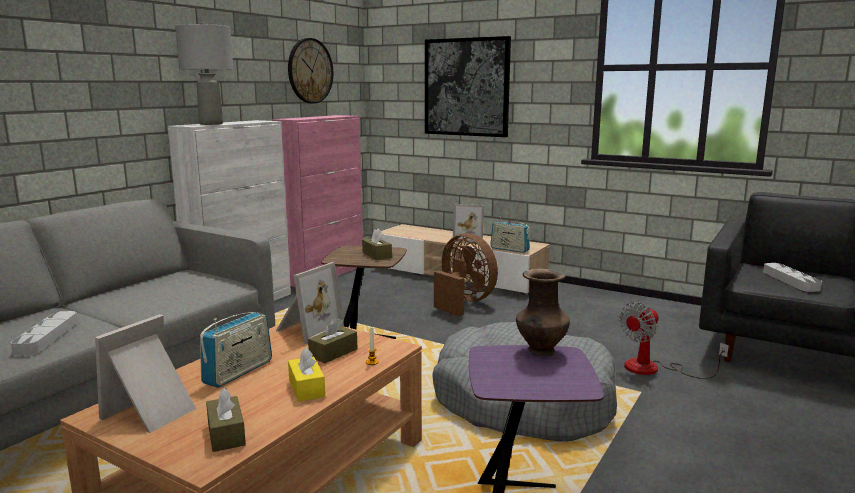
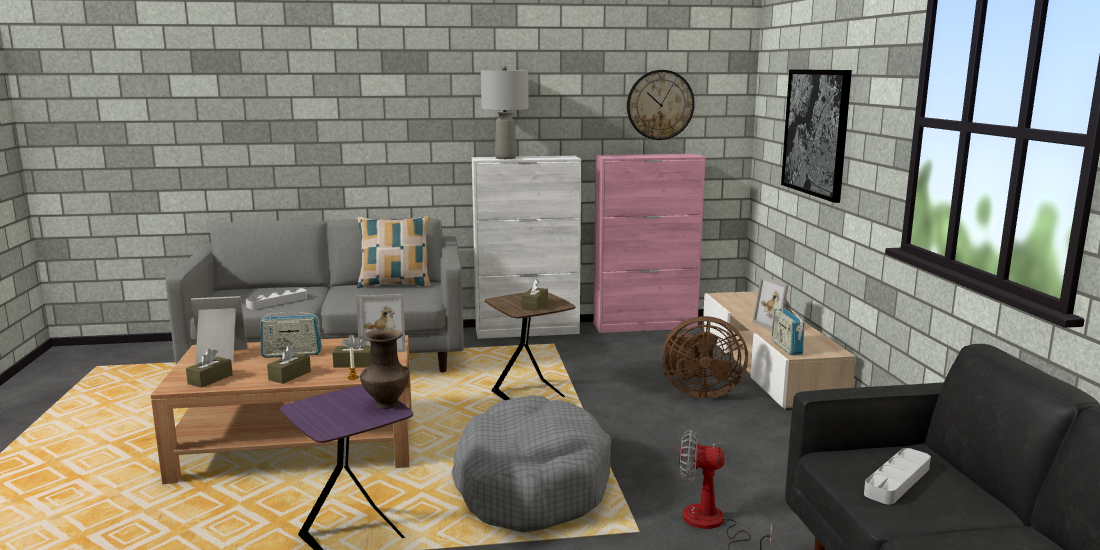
camera: 50 degrees right, 0 degrees up
(147, 282) = (395, 284): none -> pillow
(306, 388) = (290, 375): yellow tissue box -> brown tissue box
(463, 302) = (698, 392): brown fan -> brown fan turned 90 degrees clockwise

